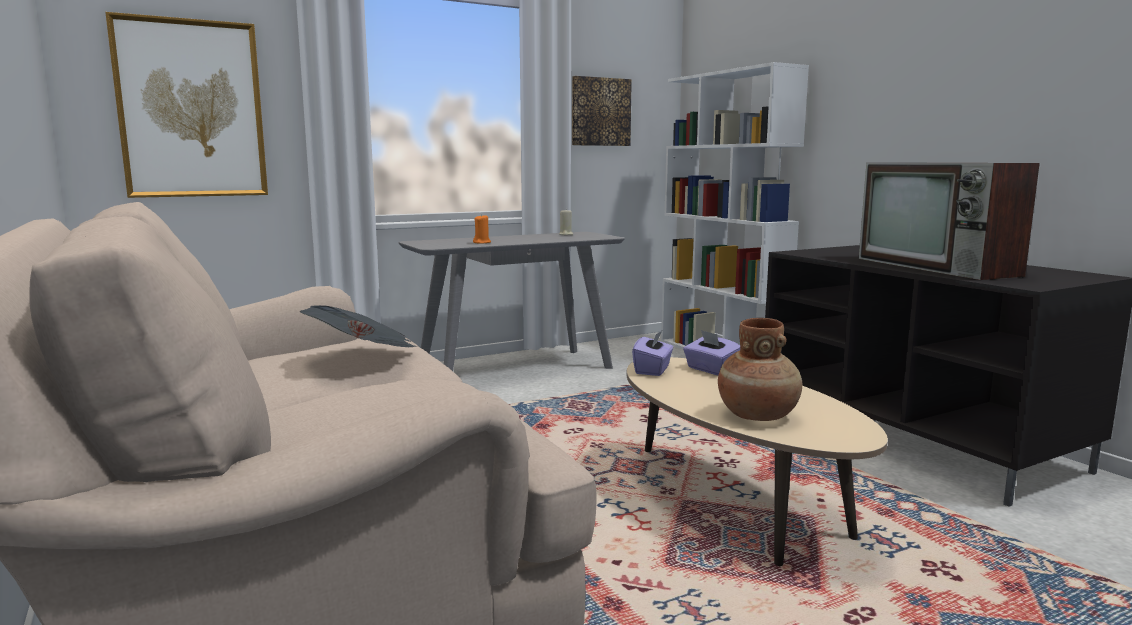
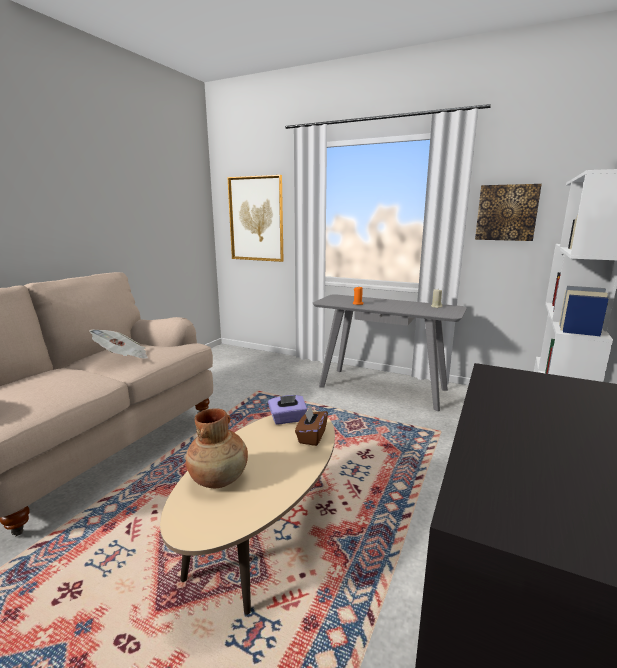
camera: 55 degrees right, 5 degrees up
(711, 370) = (311, 437): purple tissue box -> brown tissue box
(938, 267) = (526, 443): television -> none

